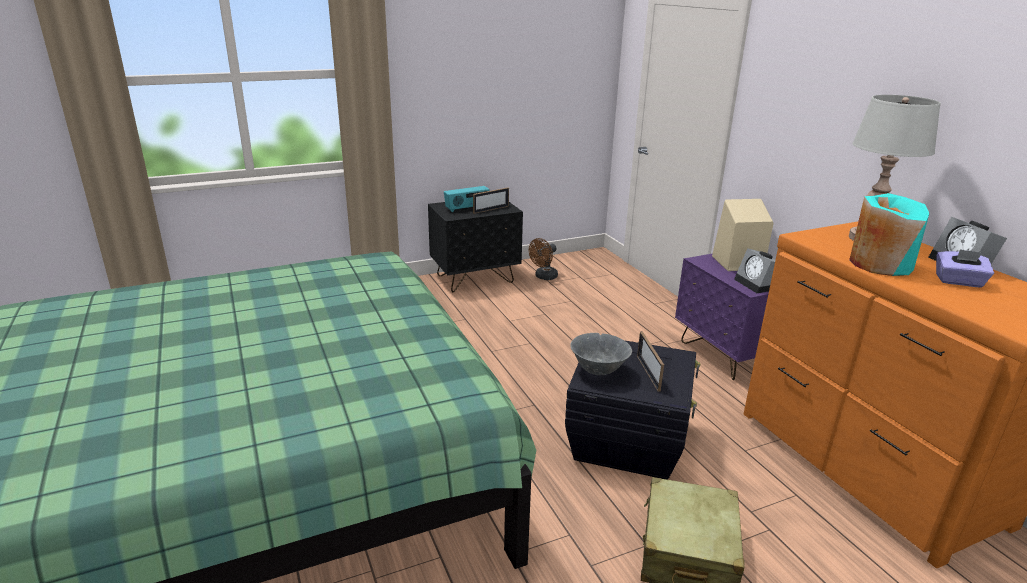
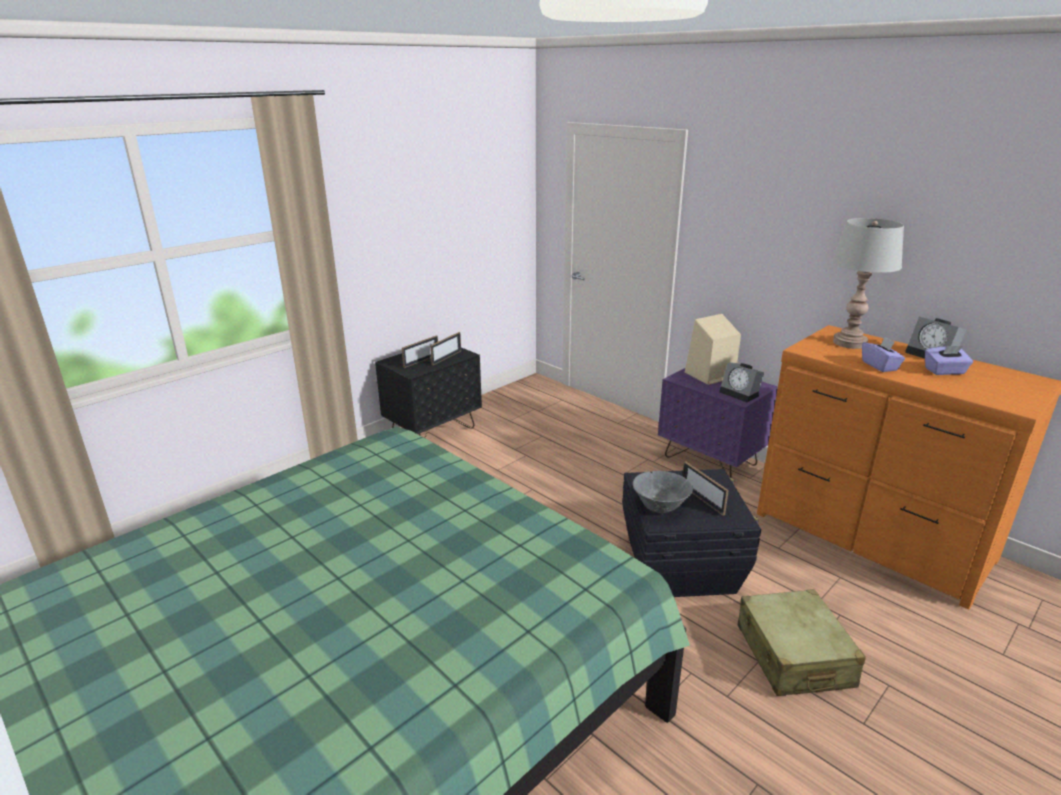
camera: 20 degrees left, 0 degrees up
(467, 209) = (421, 361): radio -> picture frame
(544, 277) = (500, 416): brown fan -> none
(879, 264) = (880, 366): turquoise vase -> purple tissue box

